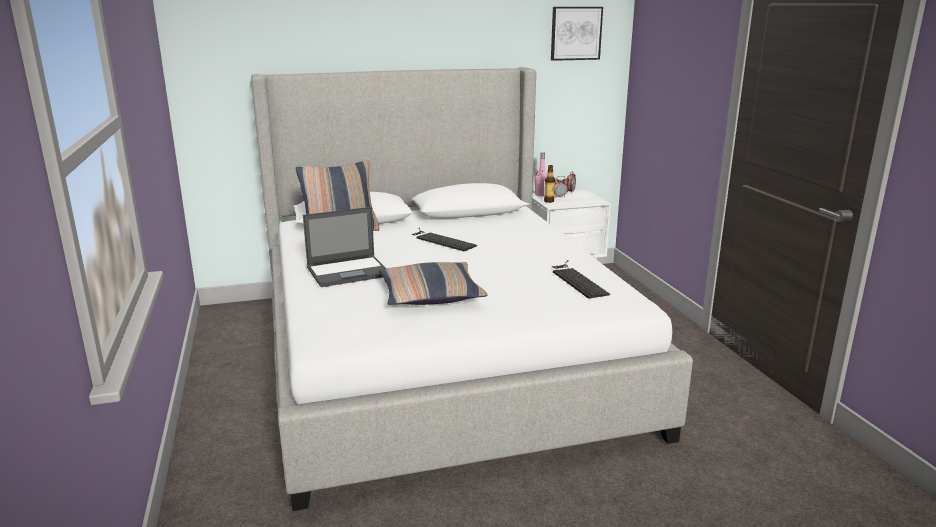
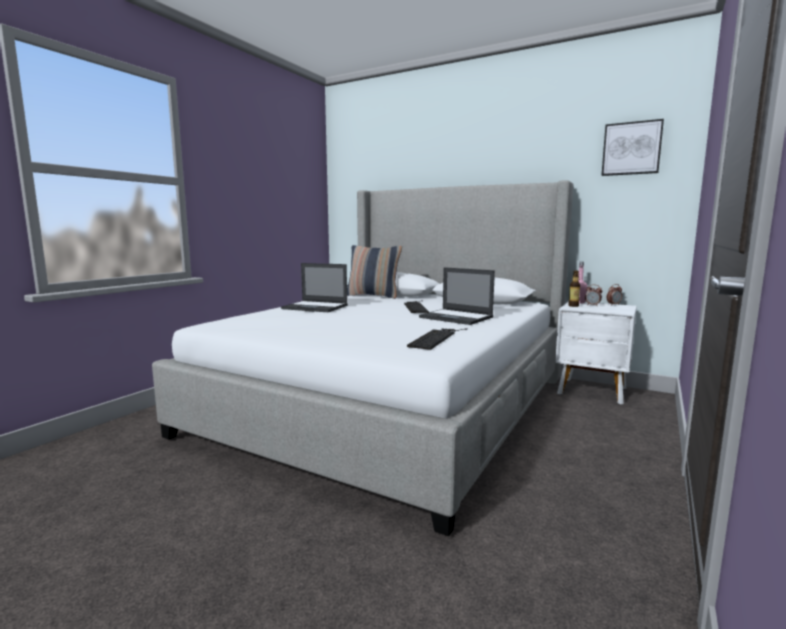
camera: 45 degrees right, 10 degrees down
(430, 295) = (317, 323): pillow -> none
(518, 246) = (457, 317): none -> laptop

